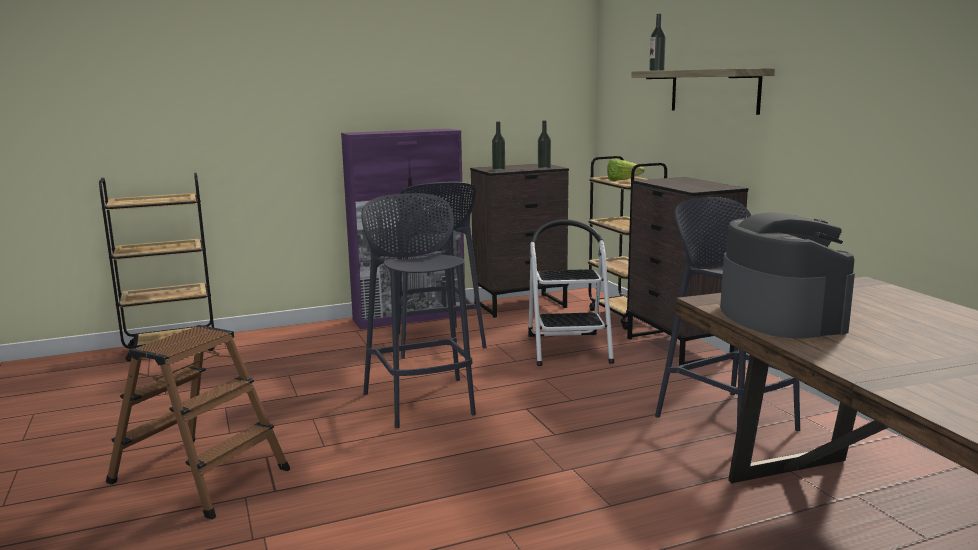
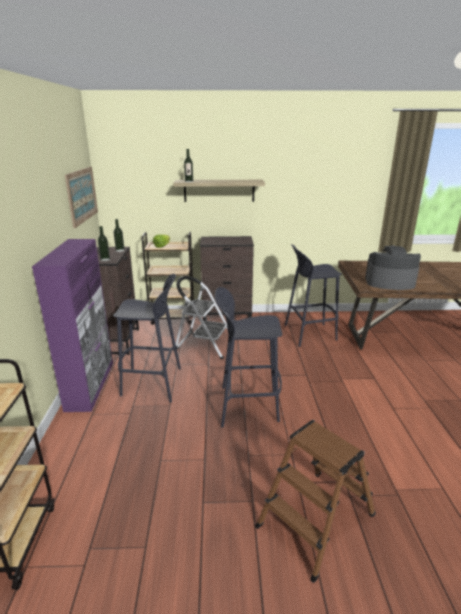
camera: 70 degrees left, 10 degrees up
(537, 87) = (82, 195): none -> picture

